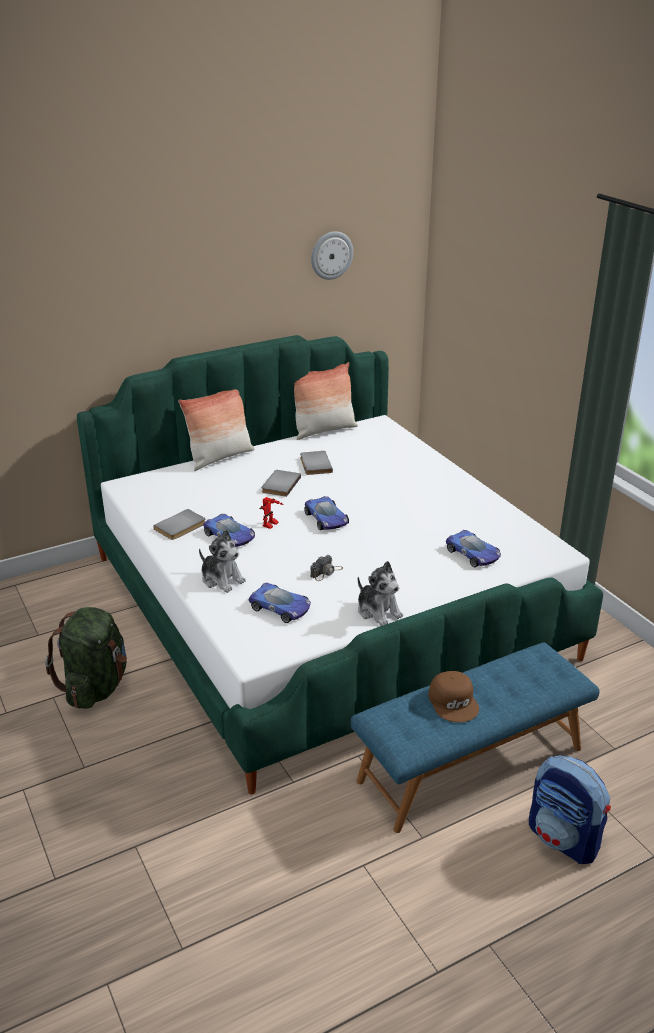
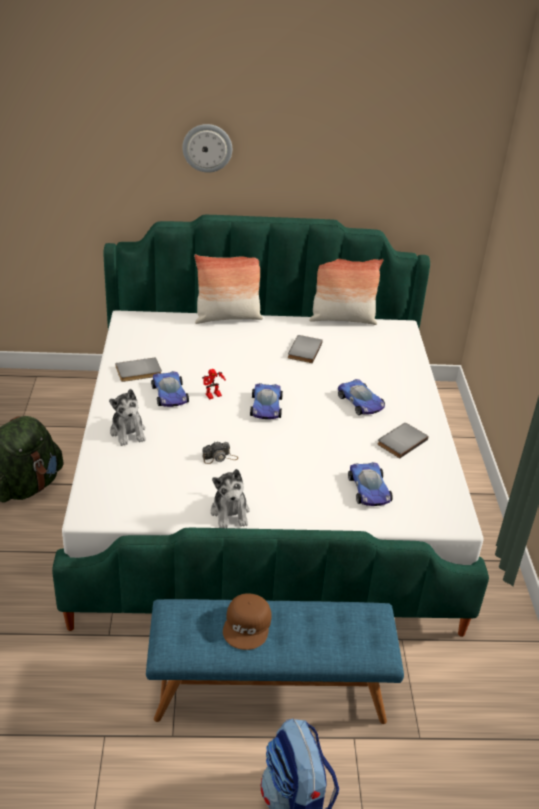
camera: 25 degrees right, 5 degrees up
(279, 484) = (255, 360): grey book -> grey book (400, 441)
(281, 608) = (151, 477): toy car -> toy car (361, 402)
(331, 255) = (387, 148): wall clock -> wall clock (207, 148)

